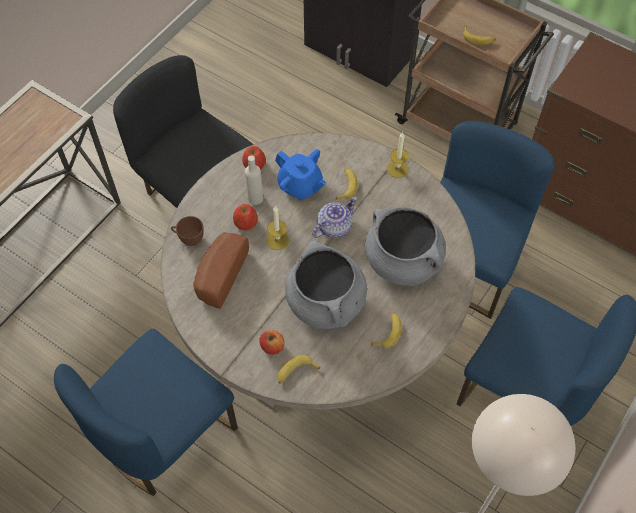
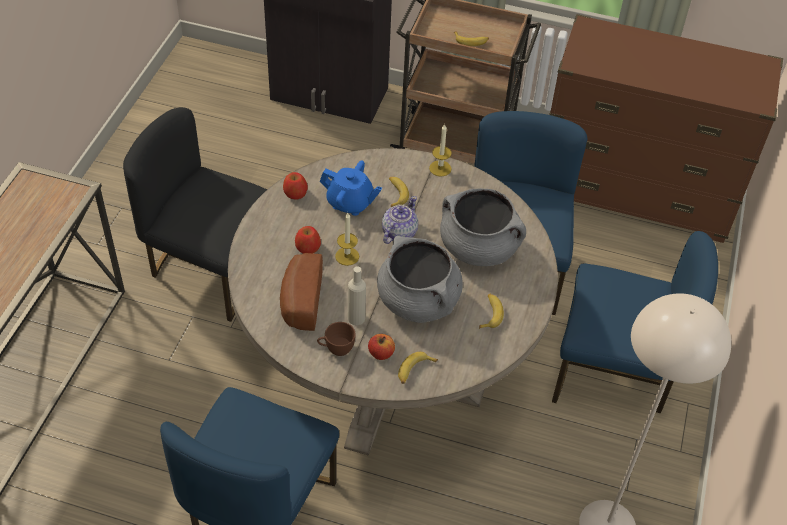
camera: 20 degrees left, 10 degrees down
(189, 238) = (254, 274): brown cup -> brown cup (336, 349)
(255, 198) = (309, 223): beige bottle -> beige bottle (356, 318)

